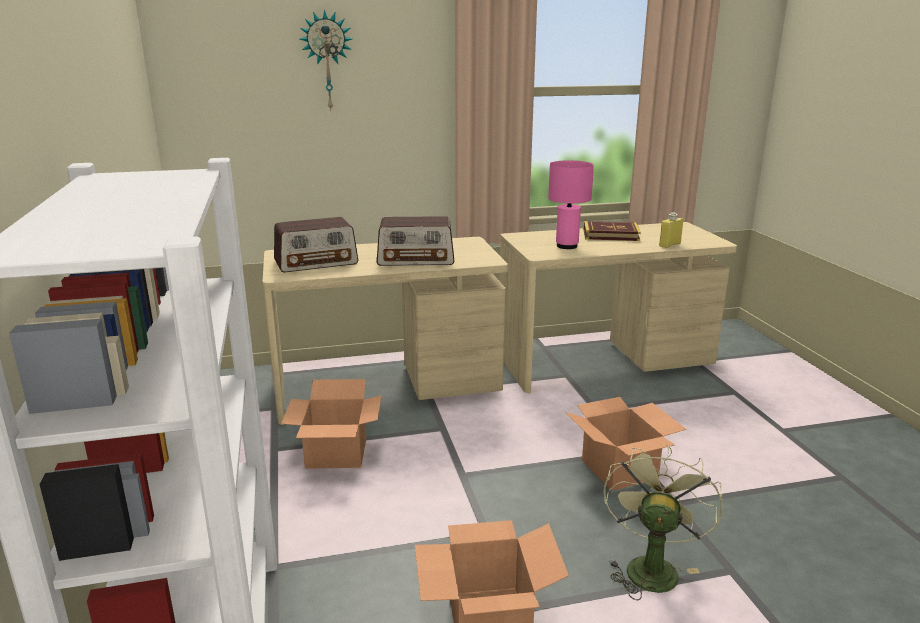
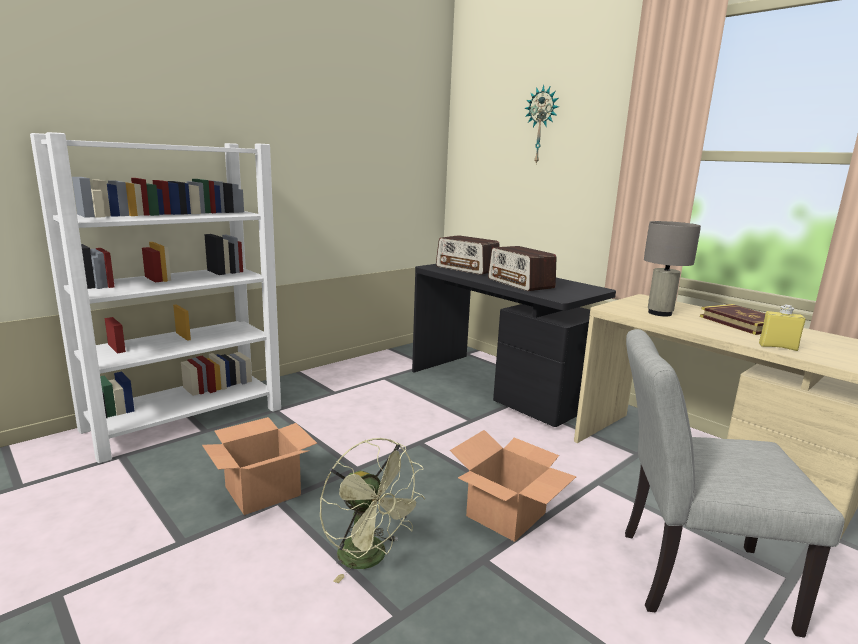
camera: 60 degrees right, 5 degrees down
(337, 453) = (400, 395): cardboard box -> none
(388, 387) = (500, 388): beige desk -> black desk
(567, 246) = (660, 313): pink table lamp -> grey table lamp
(650, 566) = (370, 558): green fan -> green fan turned 60 degrees clockwise
(722, 425) = (688, 576): none -> grey chair

